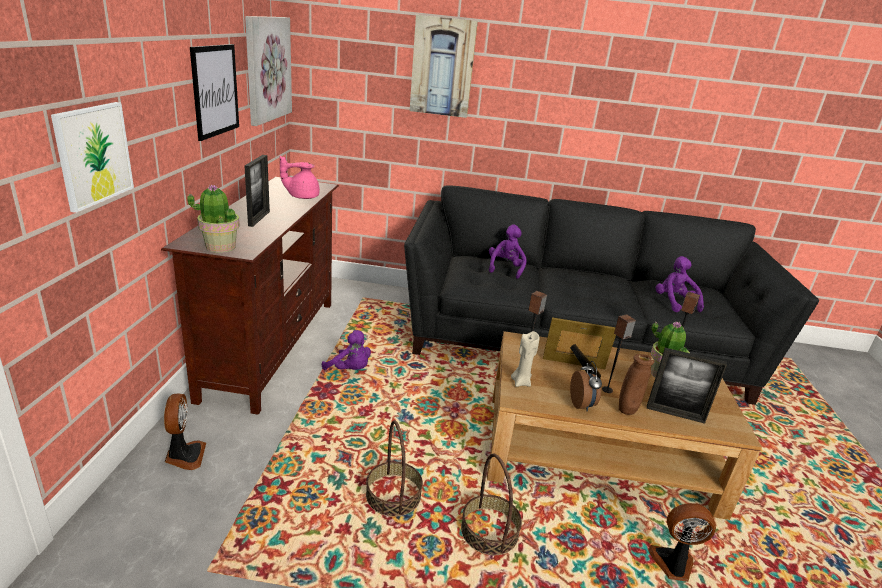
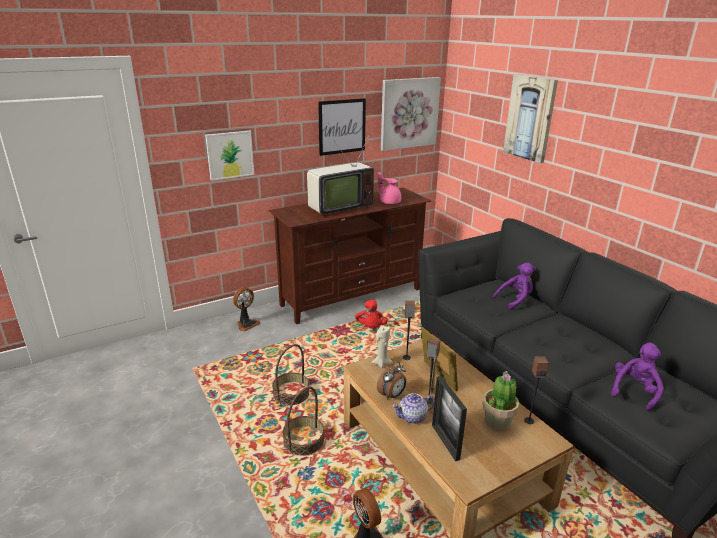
camera: 55 degrees right, 0 degrees up
(220, 247) = (290, 216): potted plant -> none
(259, 218) = (338, 208): picture frame -> television
(350, 370) = (371, 327): purple plush toy -> red plush toy
(626, 411) = (413, 417): brown vase -> teapot

